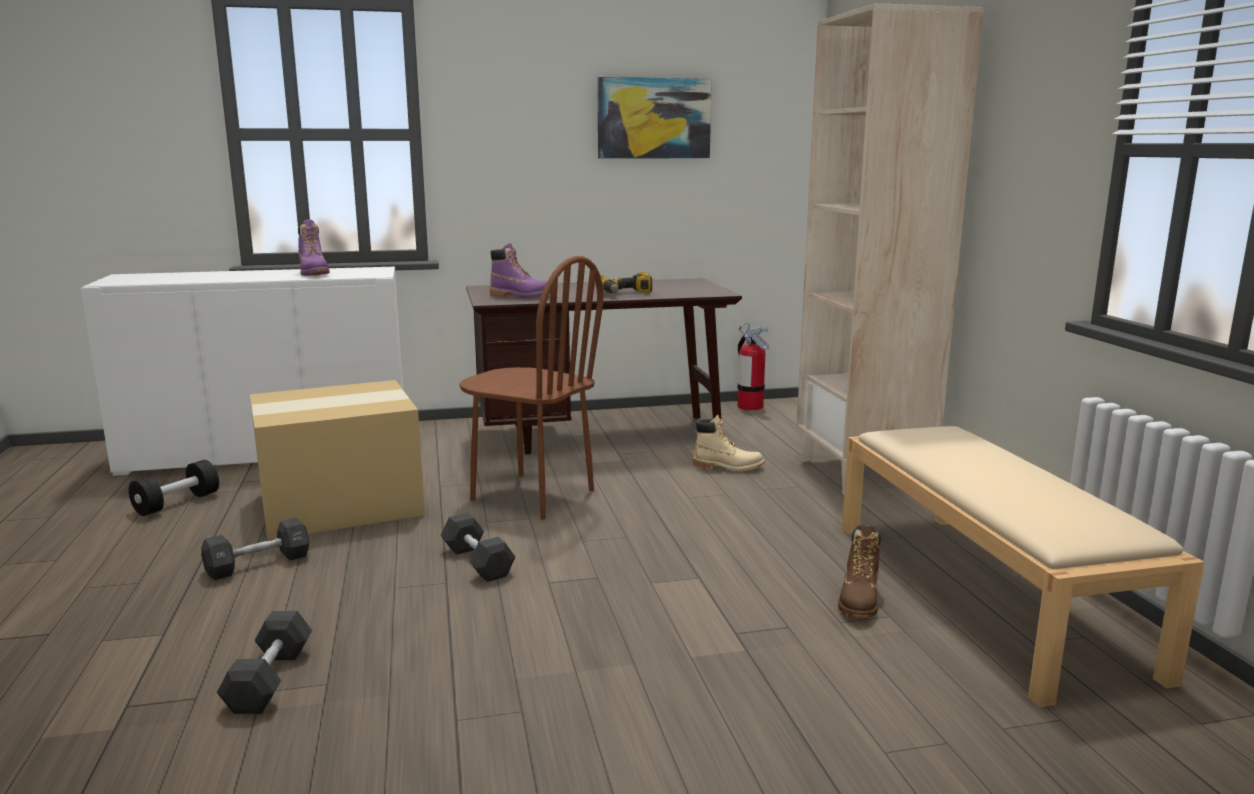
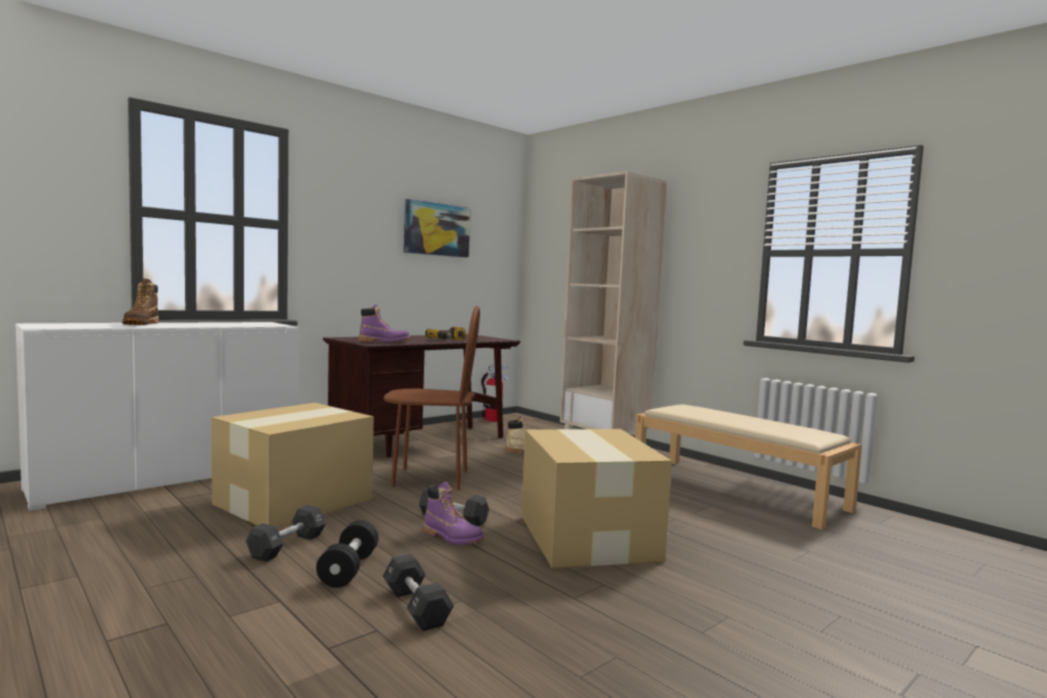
camera: 30 degrees left, 10 degrees down
(177, 503) = (138, 520): black dumbbell -> black dumbbell (348, 569)
(314, 274) = (223, 324): purple boot -> purple boot (452, 537)
(611, 628) = (588, 536): none -> cardboard box
(859, 601) = (689, 502): brown boot -> brown boot (141, 324)

